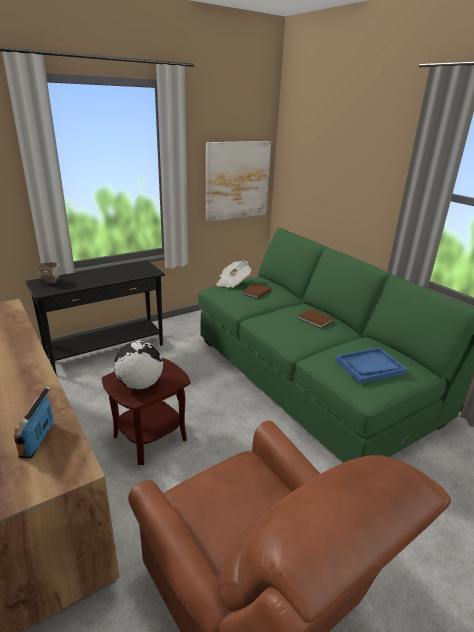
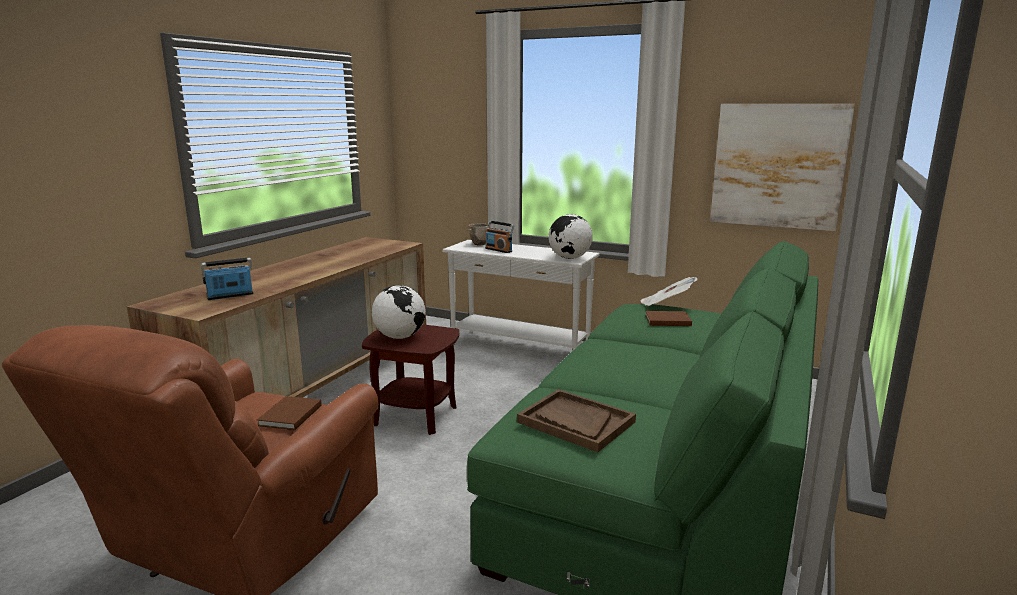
camera: 60 degrees right, 10 degrees down
(82, 282) = (498, 250): none -> radio
(107, 351) = (520, 348): black console table -> white console table
(145, 271) = (569, 258): none -> globe
(315, 320) = (658, 367): brown book -> brown book (288, 416)
(370, 366) = (575, 422): blue tray -> brown tray

